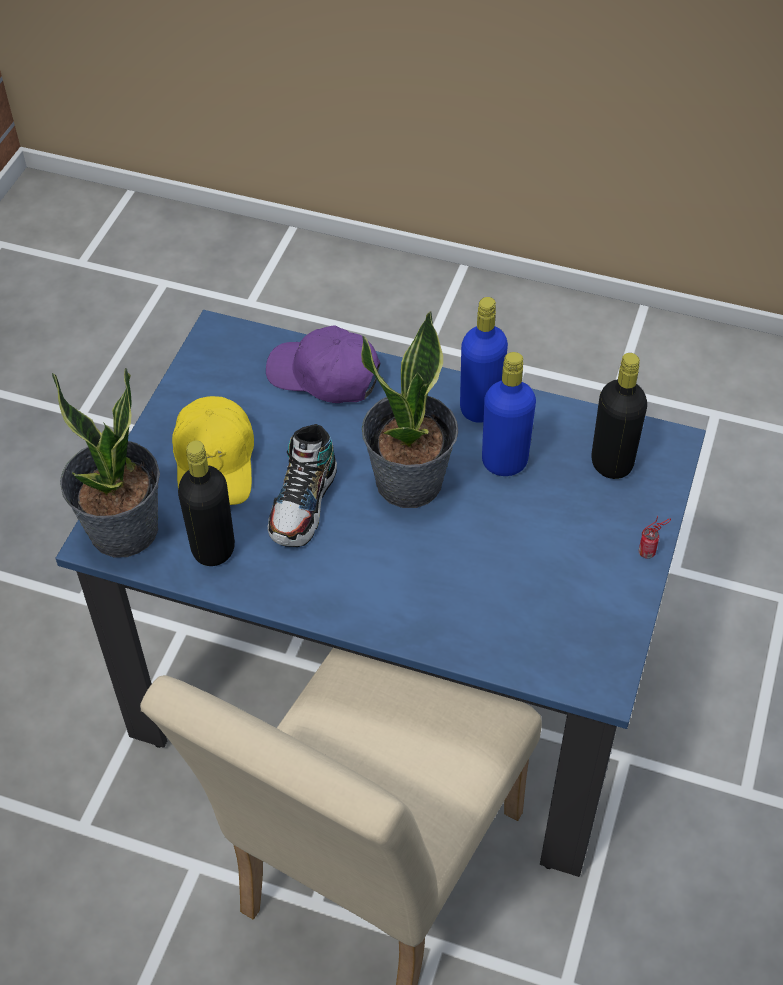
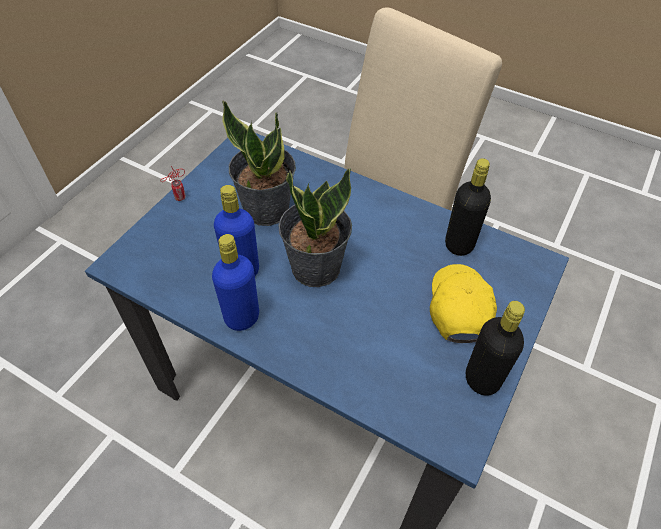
camera: 170 degrees left, 0 degrees up
(124, 531) = (523, 266): potted plant -> potted plant (266, 208)
(304, 504) = (394, 264): shoe -> none
(324, 376) = (363, 373): purple cap -> none
(611, 463) = (167, 256): black bottle -> black bottle (482, 379)

